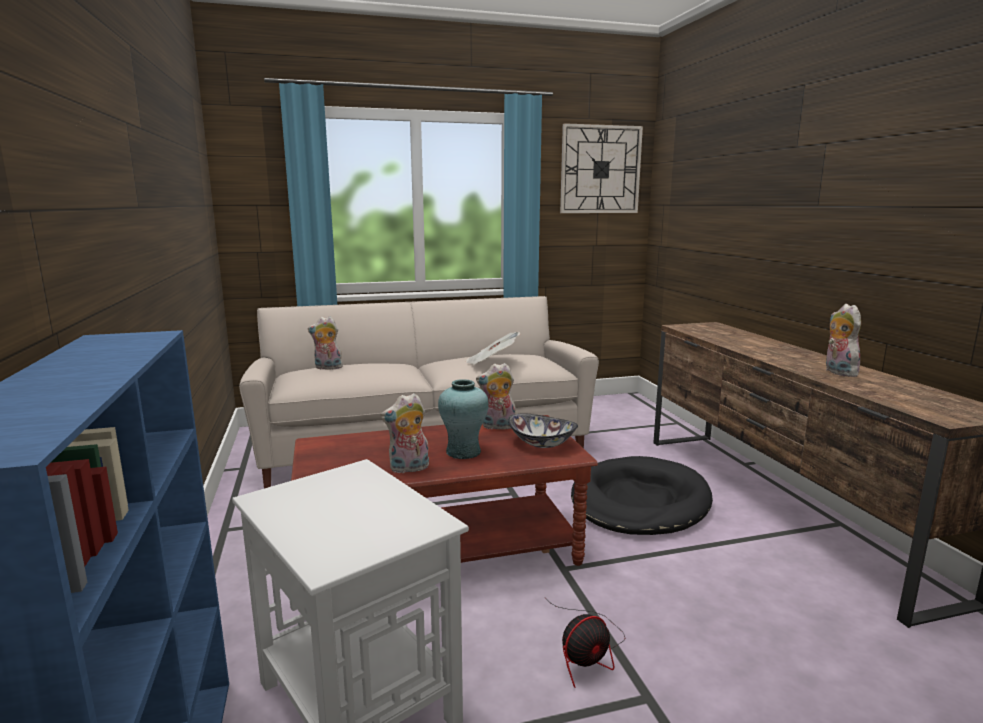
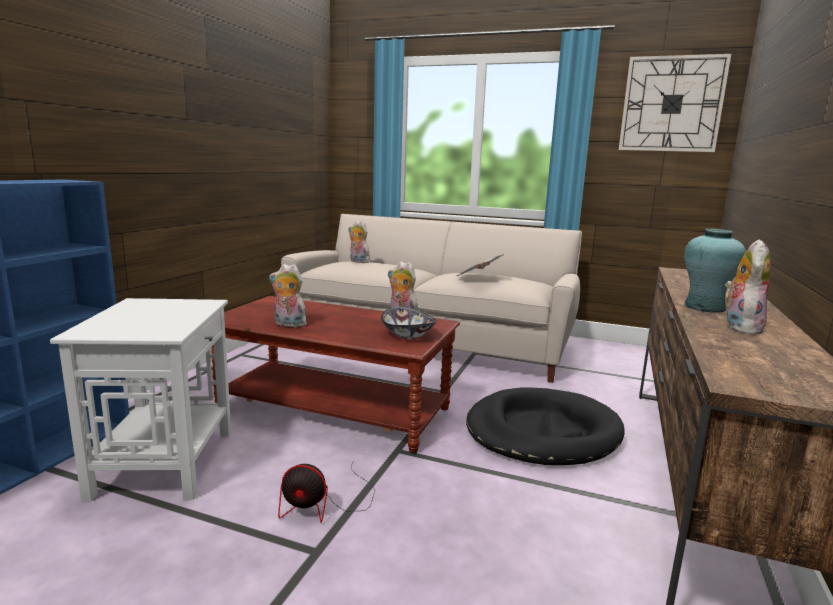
camera: 35 degrees right, 0 degrees up
(463, 452) = (342, 325): turquoise vase -> turquoise vase (704, 307)

